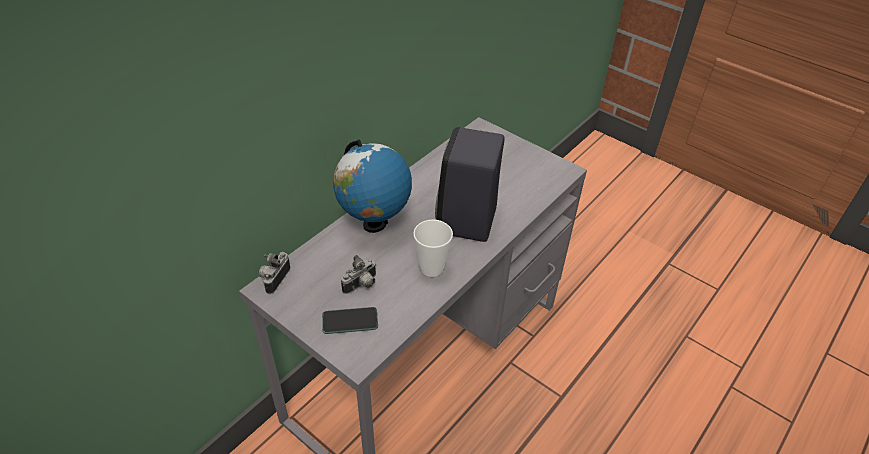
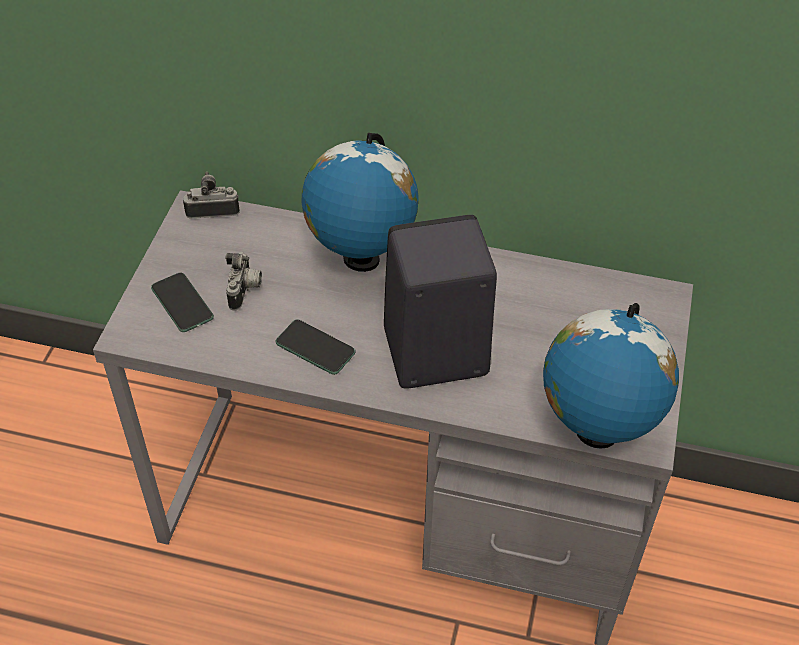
camera: 65 degrees right, 5 degrees up
(362, 285) = (245, 290): camera -> camera turned 105 degrees counterclockwise
(432, 268) = (315, 348): cup -> phone
(553, 184) = (595, 432): none -> globe

